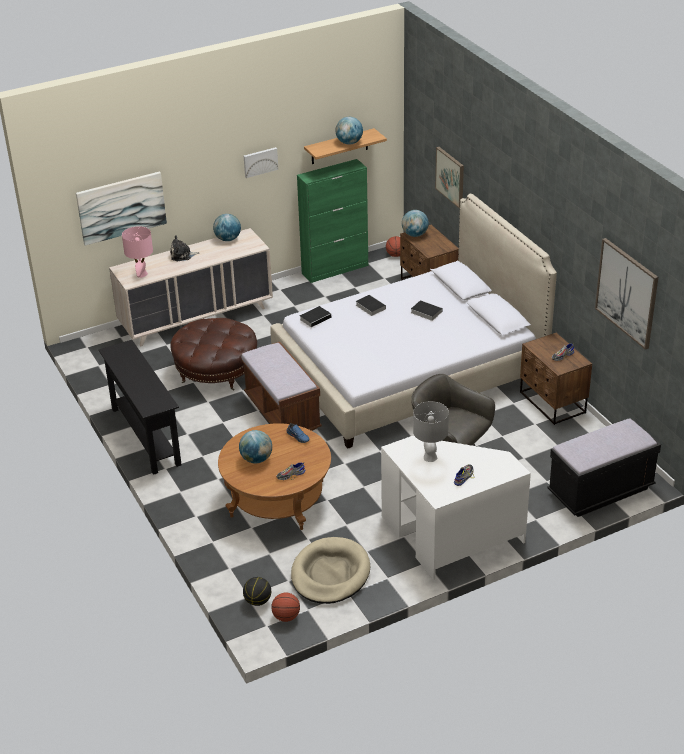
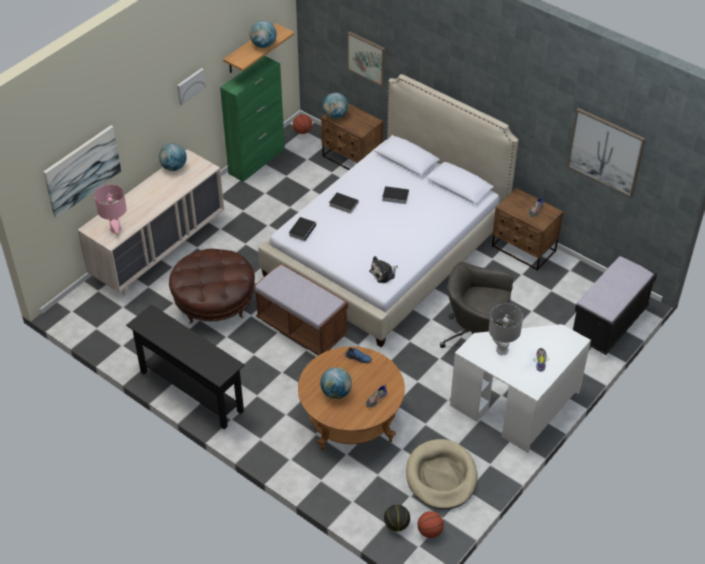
camera: 25 degrees left, 10 degrees up
(182, 255) = (141, 197): plush toy -> plush toy (383, 274)

